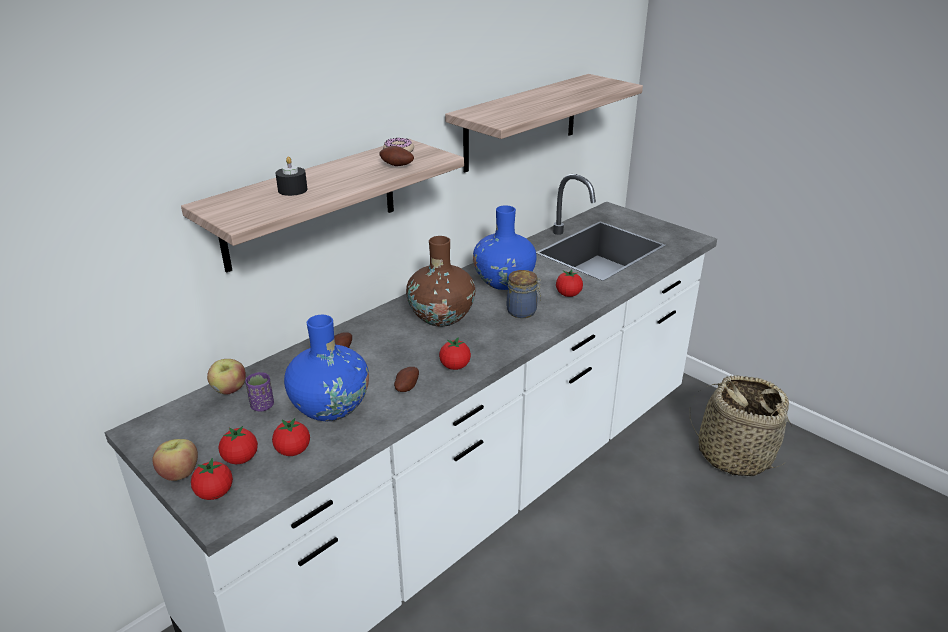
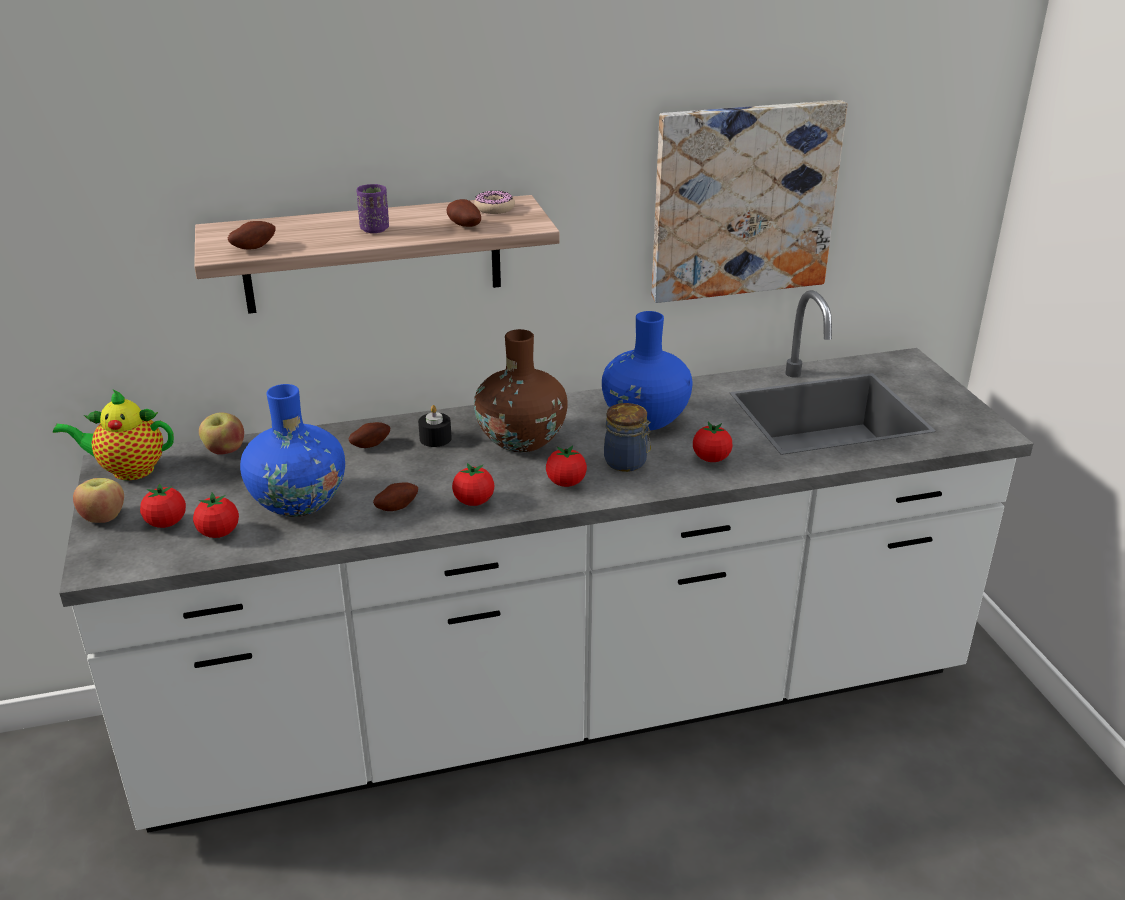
camera: 30 degrees right, 0 degrees up
(161, 430) = (128, 470): none -> teapot
(215, 493) = (113, 547): tomato -> tomato (566, 483)
(260, 211) = (253, 247): none -> potato
(262, 406) = (237, 477): purple cup -> purple cup (374, 229)
(292, 190) = (317, 231): black candle -> black candle (435, 438)
(521, 122) = (743, 201): shelf -> picture
(734, 455) = (985, 798): basket -> none

